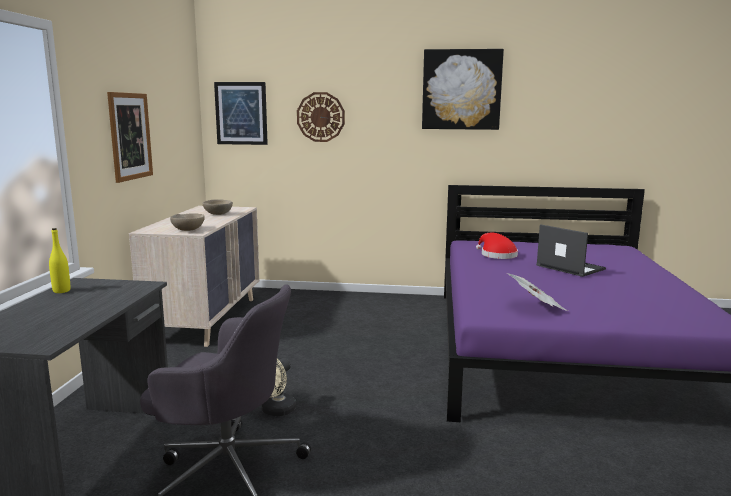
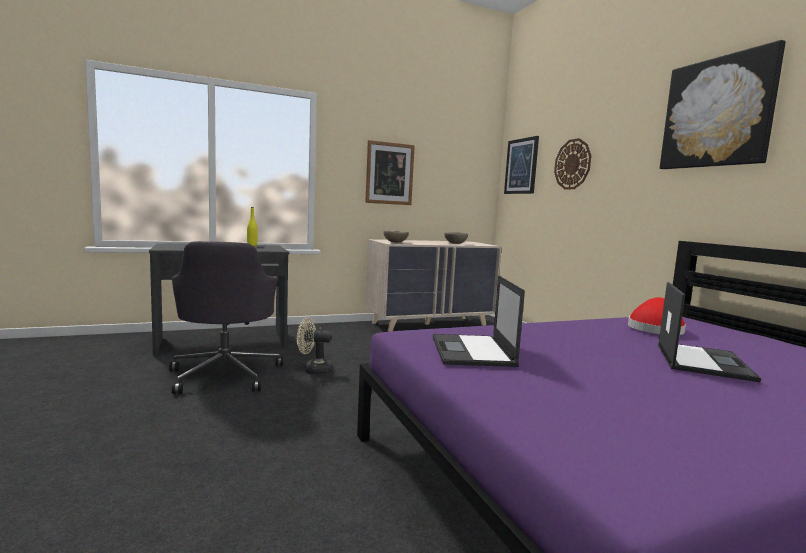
camera: 60 degrees right, 5 degrees down
(536, 307) = (472, 351): newspaper -> laptop

